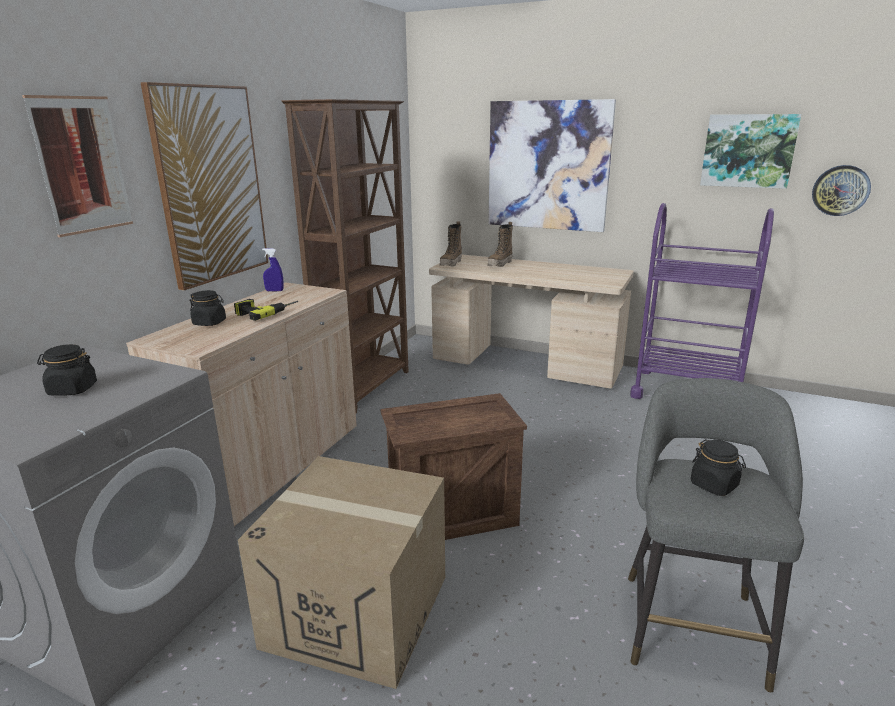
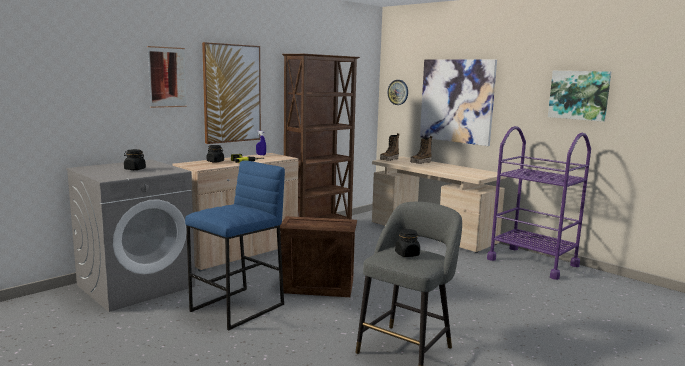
camera: 20 degrees right, 10 degrees down
(358, 610) = (238, 308): cardboard box -> blue stool
(840, 190) = (641, 124): wall clock -> wall clock (398, 92)

